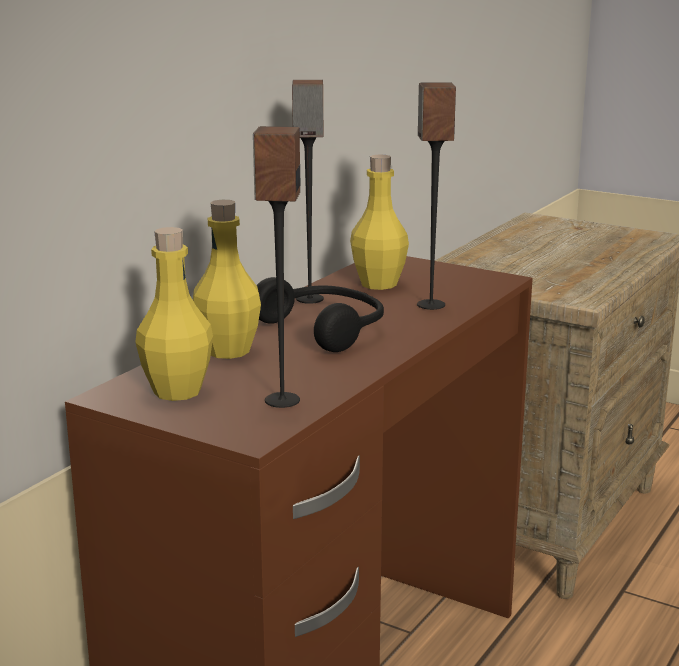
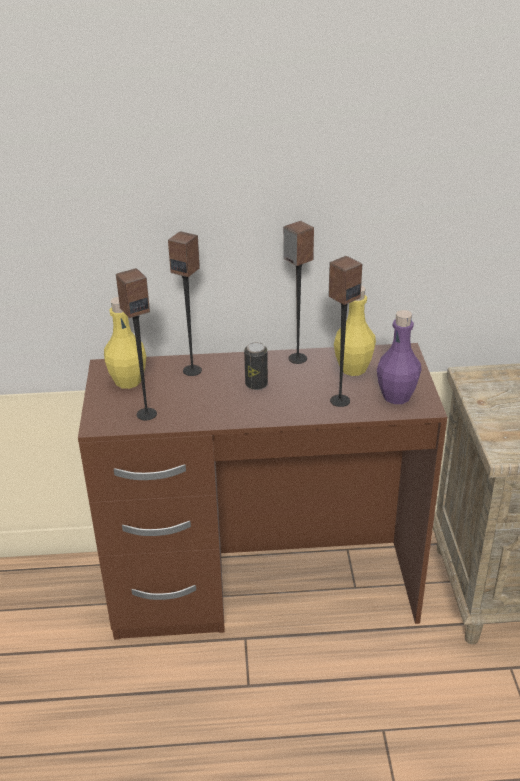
camera: 55 degrees right, 15 degrees up
(228, 351) = (192, 370): yellow bottle -> speaker
(326, 329) = (256, 384): black headphones -> can
(464, 283) = (396, 396): none -> purple bottle

